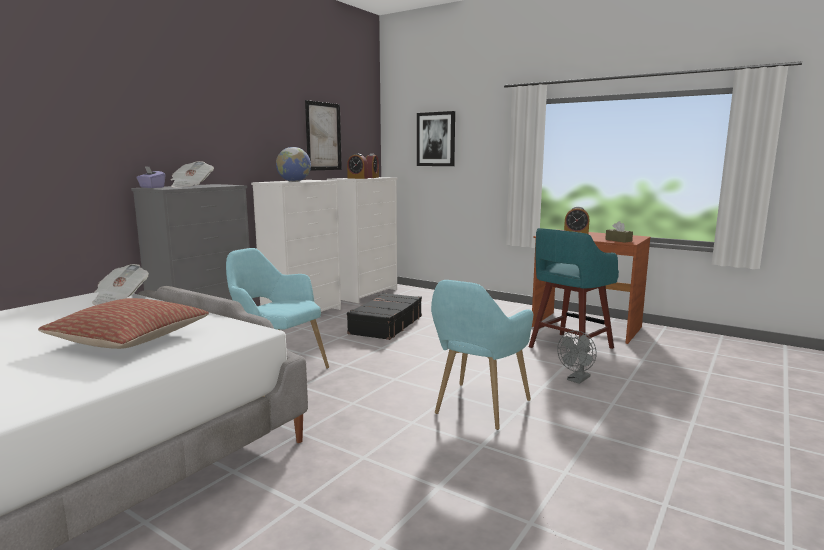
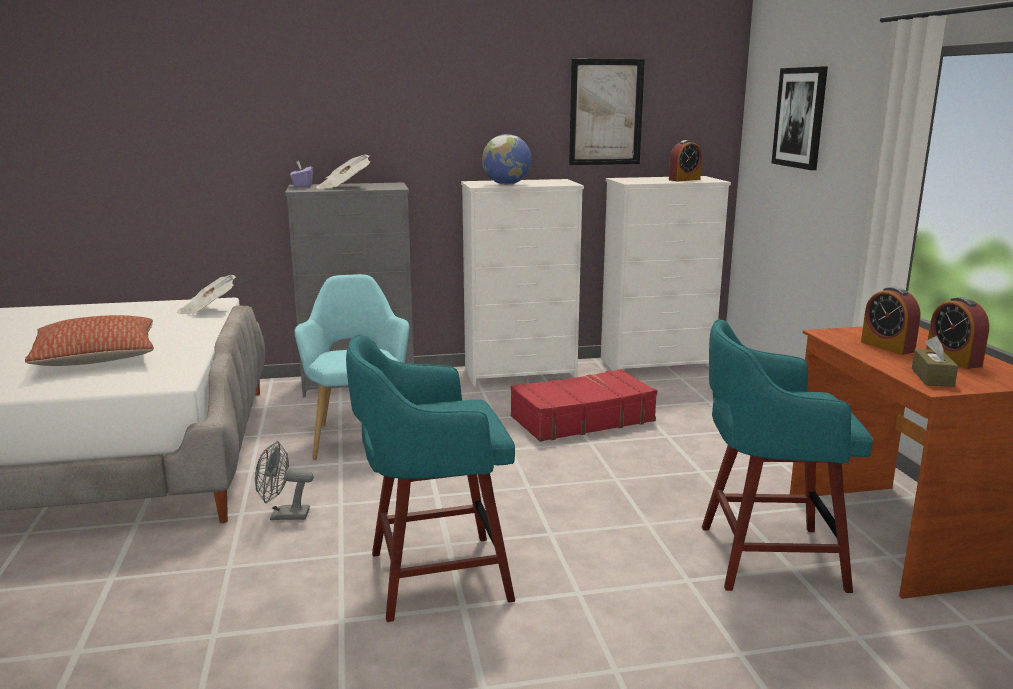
camera: 45 degrees right, 5 degrees up
(357, 178) = (648, 180): alarm clock -> alarm clock (953, 360)
(385, 325) = (581, 419): black suitcase -> red suitcase
(477, 409) = (434, 577): turquoise armchair -> turquoise stool
(577, 380) = (650, 609): grey fan -> grey fan (283, 516)

